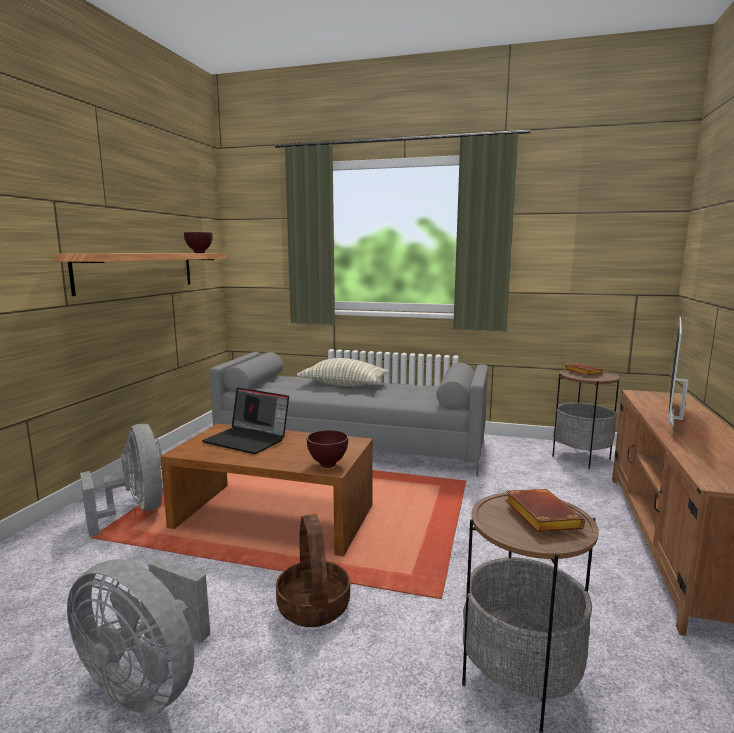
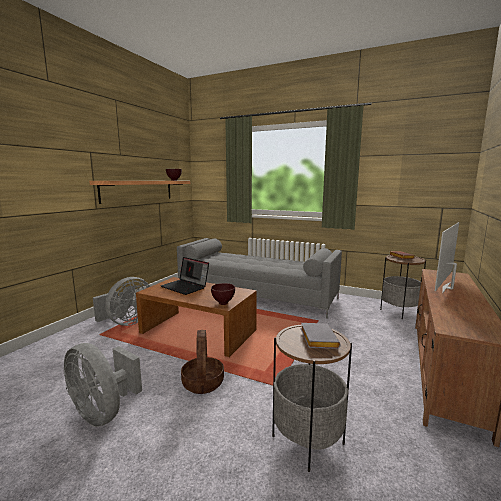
camera: 10 degrees right, 0 degrees up
(137, 510) = (127, 322): grey fan -> grey fan turned 60 degrees clockwise
(344, 385) = (253, 259): pillow -> none
(539, 516) = (317, 339): brown book -> grey book

